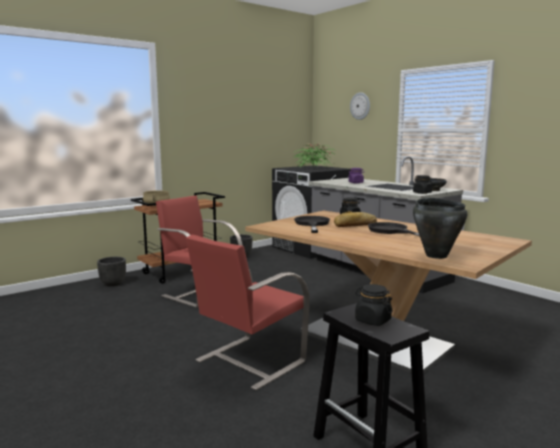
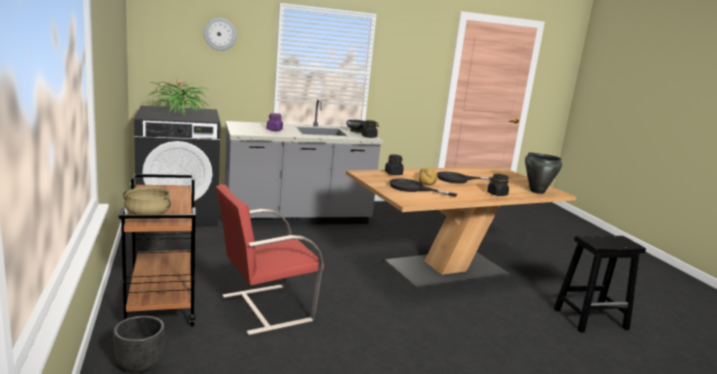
camera: 70 degrees left, 5 degrees up
(248, 361) = (464, 326): red chair -> none
(372, 320) = (608, 241): black jar -> black jar (497, 194)

